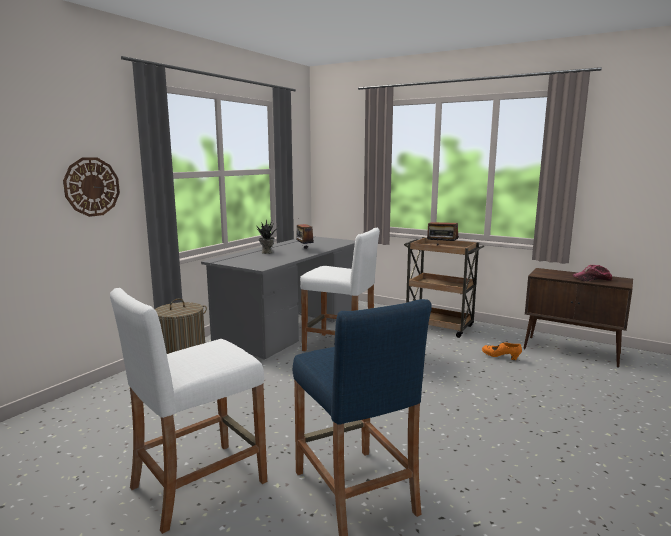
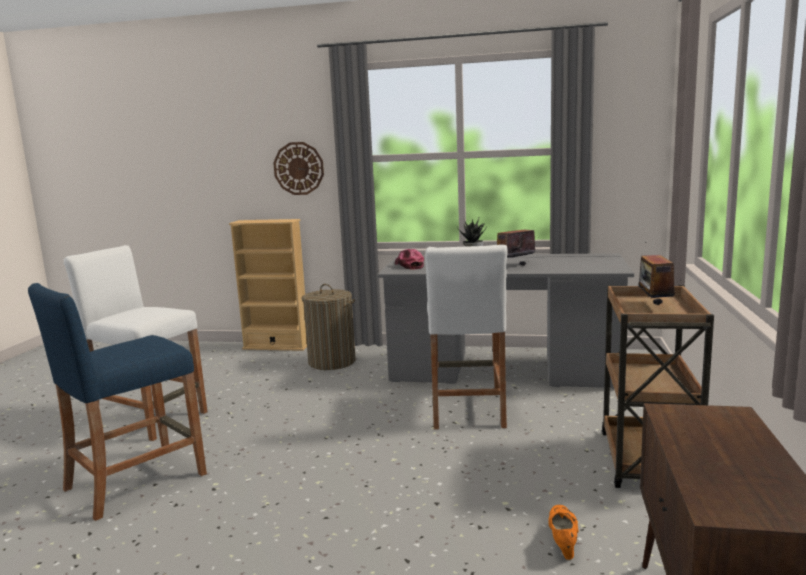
camera: 70 degrees right, 0 degrees up
(87, 393) = (276, 346): none -> beige bookcase
(592, 279) = (725, 470): cap -> cap (409, 265)

